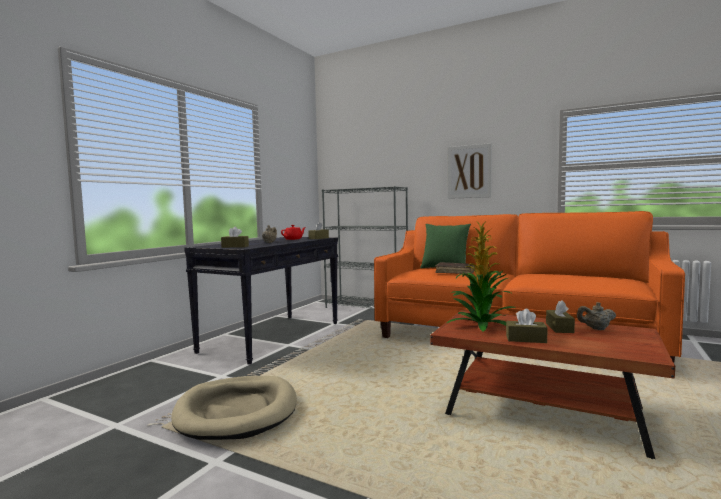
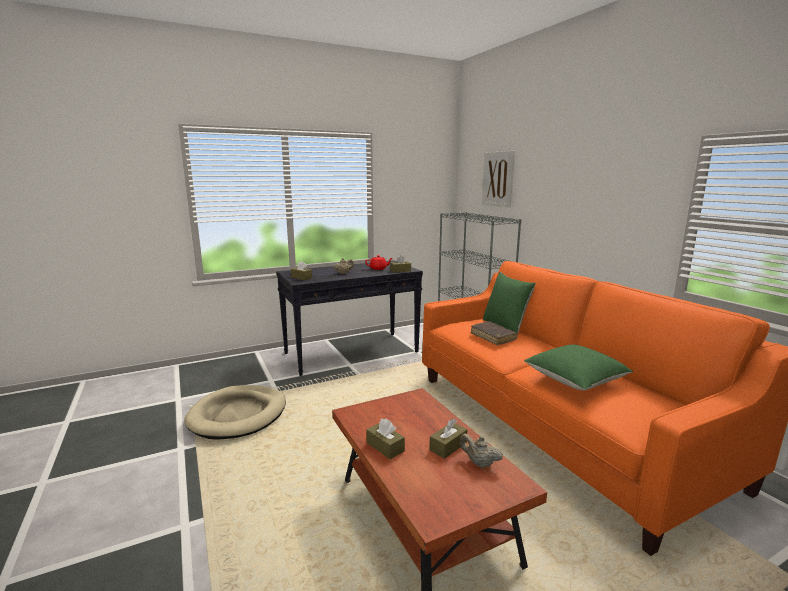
camera: 35 degrees right, 10 degrees up
(469, 171) = (583, 209): picture -> picture (498, 179)
(480, 325) = (392, 414): potted plant -> none
(559, 278) = (575, 380): none -> green pillow

